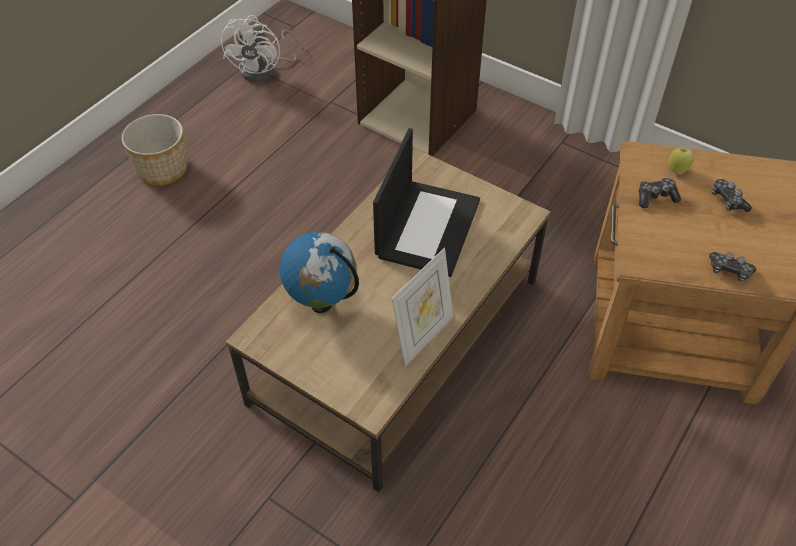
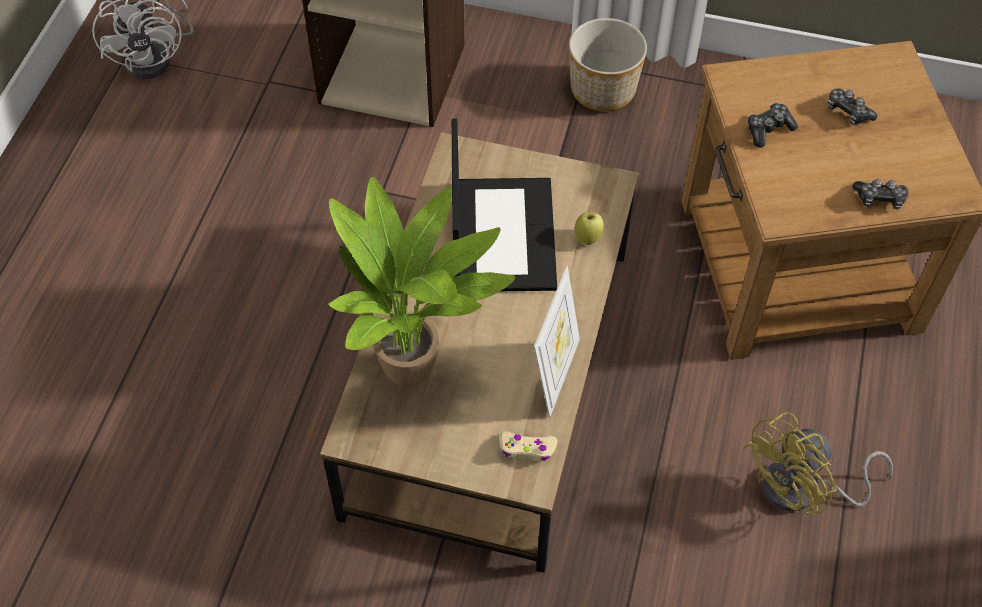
camera: 20 degrees left, 5 degrees up
(163, 170) = (81, 239): planter -> planter (604, 90)
(322, 303) = (417, 369): globe -> potted plant
(377, 384) = (527, 449): none -> beige game controller
(609, 496) = (802, 490): none -> yellow fan
(677, 169) = (779, 87): apple -> apple (588, 237)

